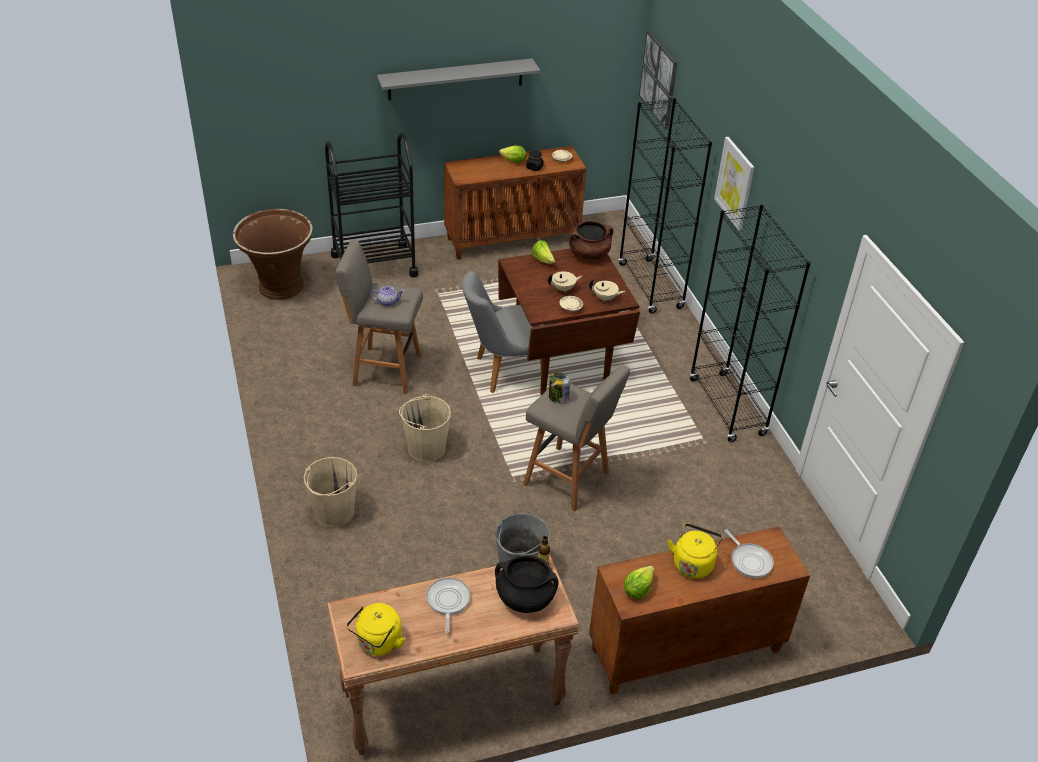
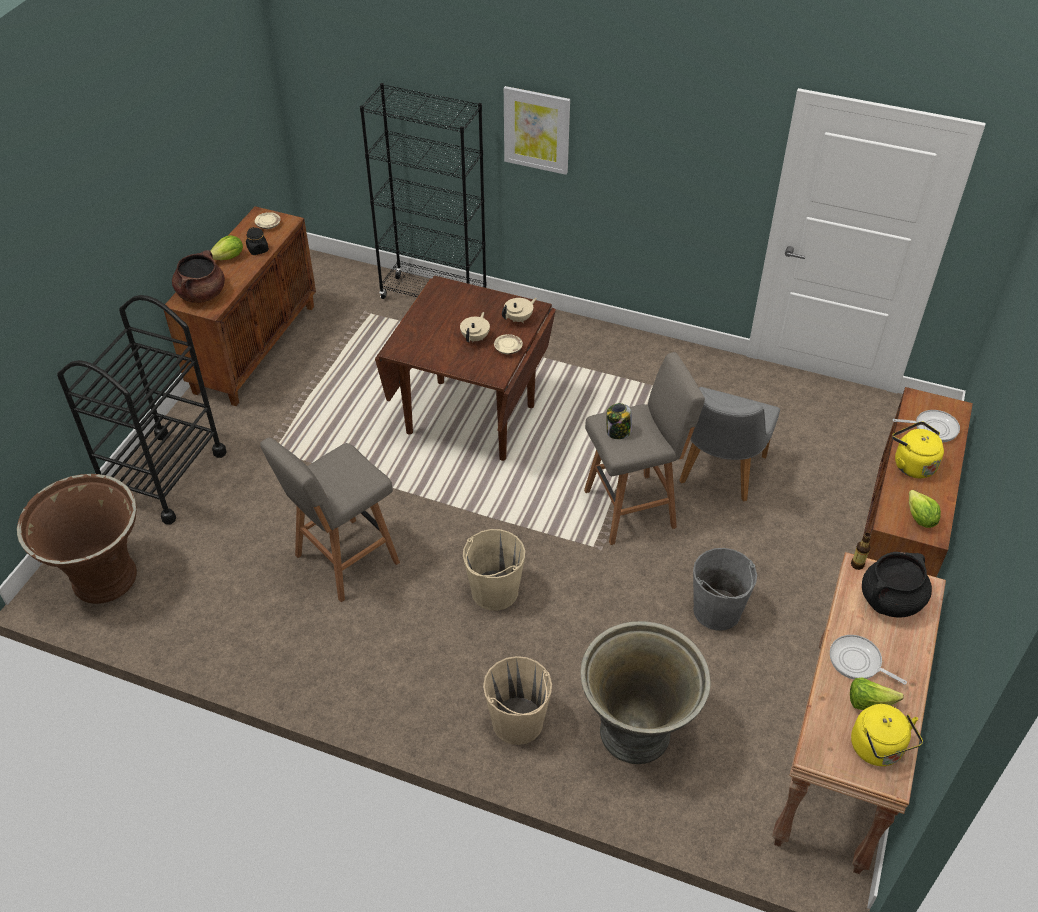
camera: 50 degrees left, 5 degrees up
(375, 576) = (636, 734): none -> grey planter
(387, 302) = (344, 479): teapot -> none
(455, 79) = (140, 196): grey shelf -> none
(503, 372) = (443, 469): grey chair -> grey chair (718, 474)
(543, 260) = (416, 326): lettuce -> lettuce (868, 702)
(589, 254) = (441, 291): brown cooking pot -> brown cooking pot (202, 294)
(658, 79) = (326, 76): picture -> none
(727, 407) = (638, 349): black bookcase -> none

